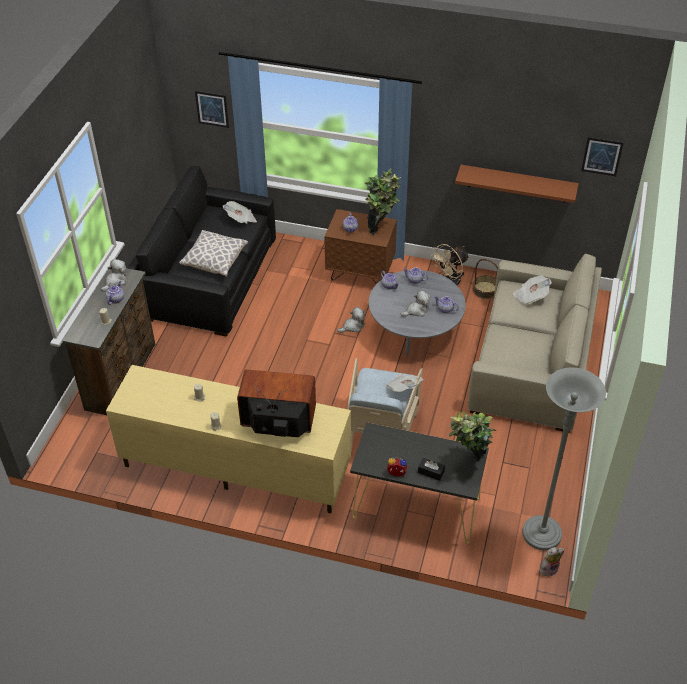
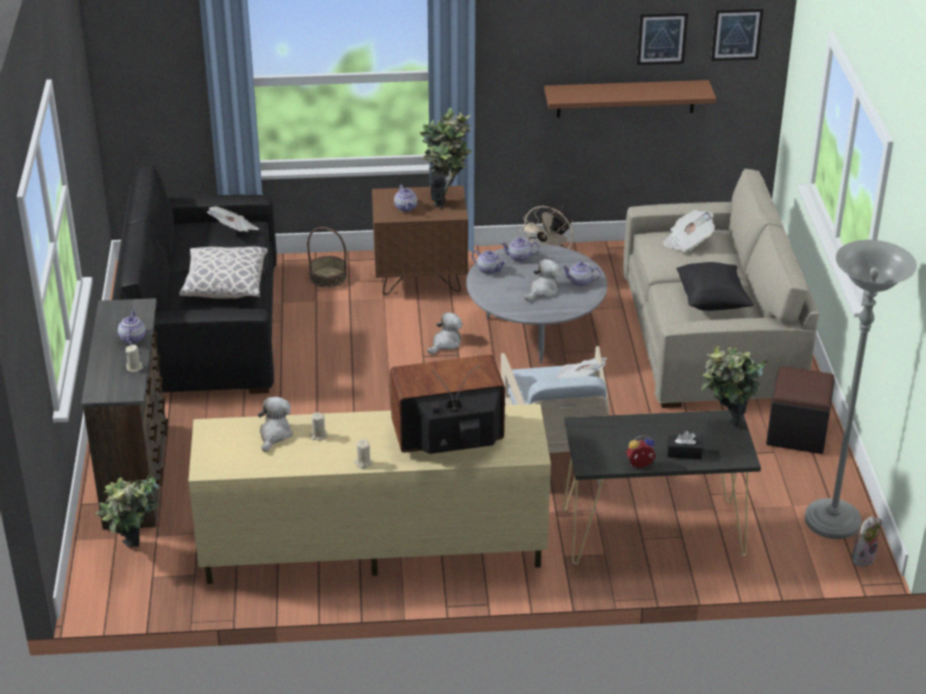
camera: 20 degrees left, 10 degrees down
(93, 434) = (134, 556): none -> potted plant
(115, 281) = (118, 318): plush toy -> plush toy (274, 434)
(212, 109) = (167, 72): picture -> picture (662, 38)
(485, 290) = (603, 265): basket -> basket (328, 277)
(523, 349) = (711, 301): none -> black pillow
(552, 457) = (797, 433): none -> black ottoman

